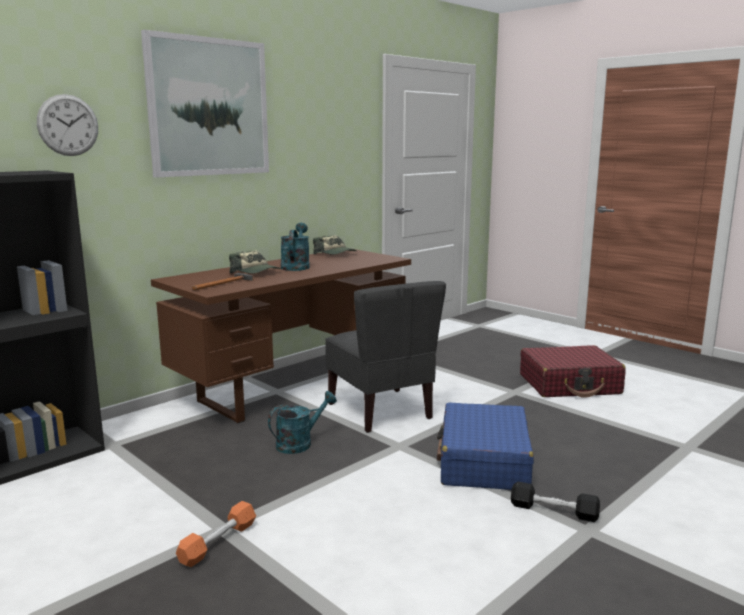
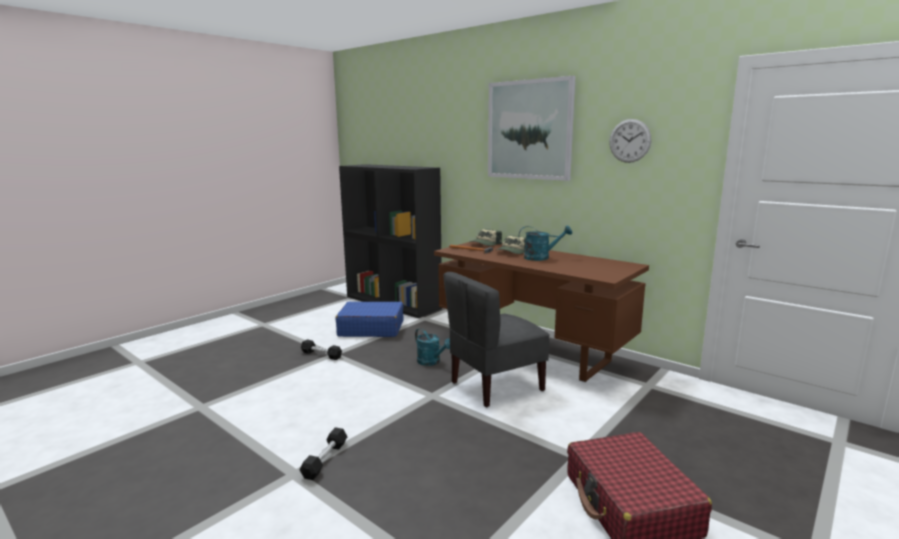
camera: 85 degrees right, 0 degrees up
(68, 125) = (452, 143): wall clock -> wall clock (629, 141)
(218, 542) = (321, 355): orange dumbbell -> black dumbbell
(335, 254) = (609, 263): cap -> cap (485, 244)
(483, 462) = (406, 431): blue suitcase -> blue suitcase (371, 328)

